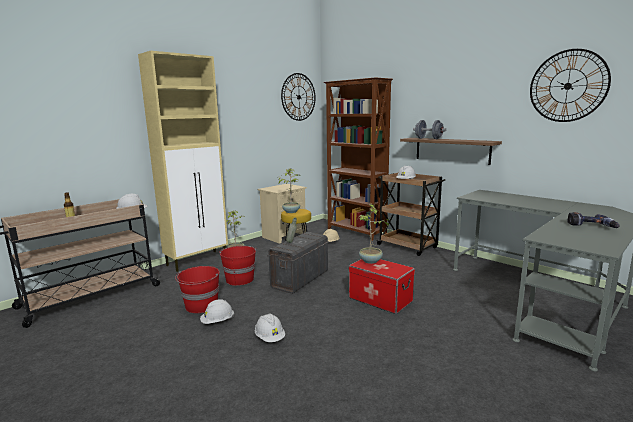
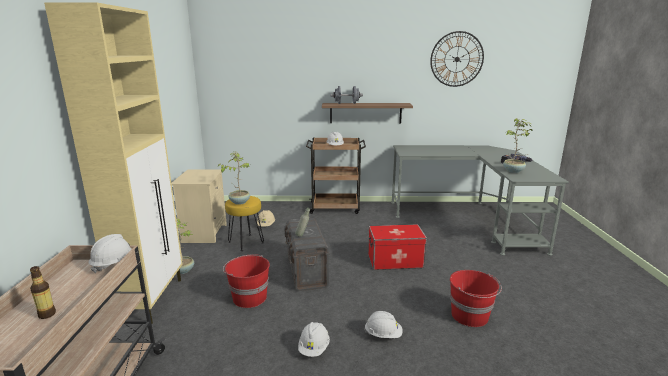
camera: 45 degrees left, 5 degrees up
(201, 306) = (265, 343): red bucket -> red bucket (470, 316)
(298, 97) = (180, 59): wall clock -> none
(356, 232) = (270, 206): brown bookcase -> none
(370, 261) = (382, 230): potted plant -> potted plant (514, 171)

